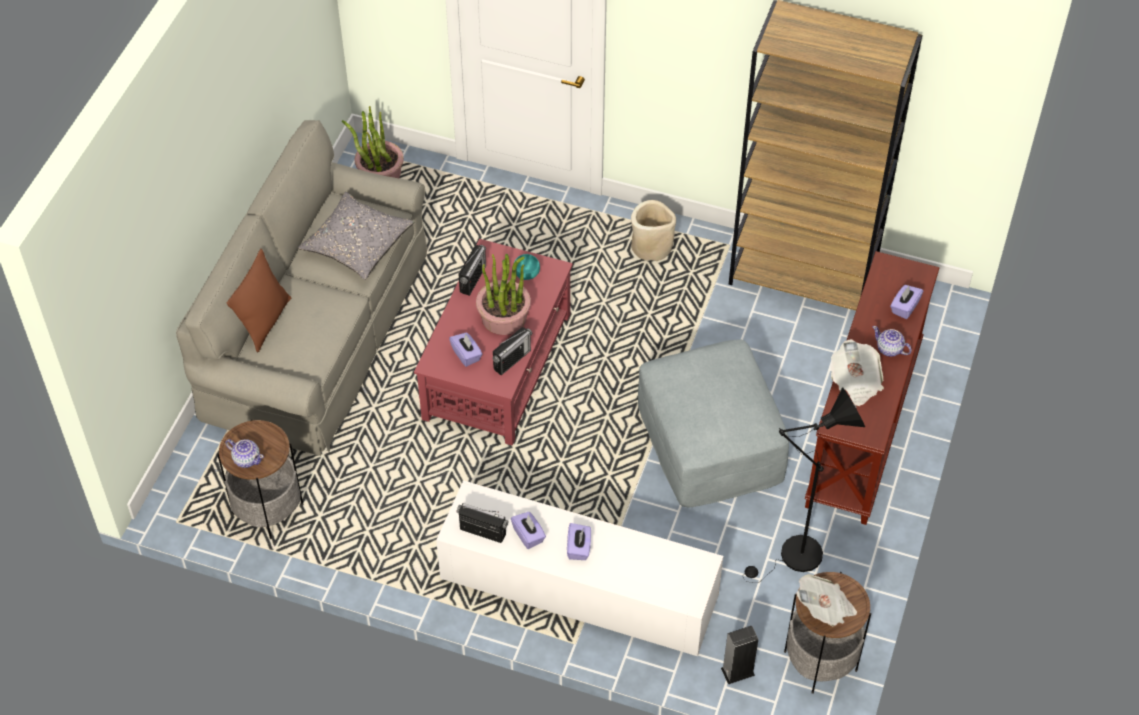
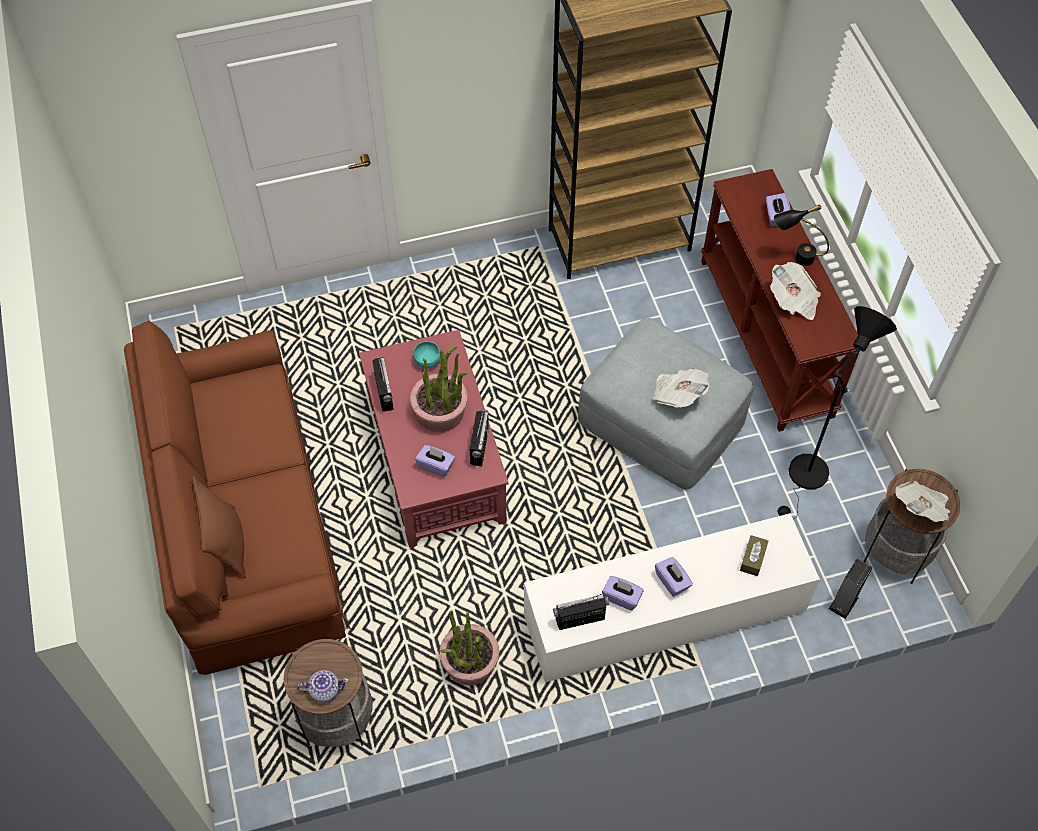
camera: 35 degrees left, 5 degrees up
(317, 334) = (249, 525): grey sofa -> brown sofa
(357, 244) = (255, 420): grey pillow -> none
(380, 174) = (189, 344): potted plant -> potted plant (469, 663)
(652, 246) = (480, 281): beige planter -> none
(659, 571) = (753, 559): none -> brown tissue box
(708, 411) = (678, 394): none -> newspaper
(889, 349) = (795, 258): teapot -> black table lamp

